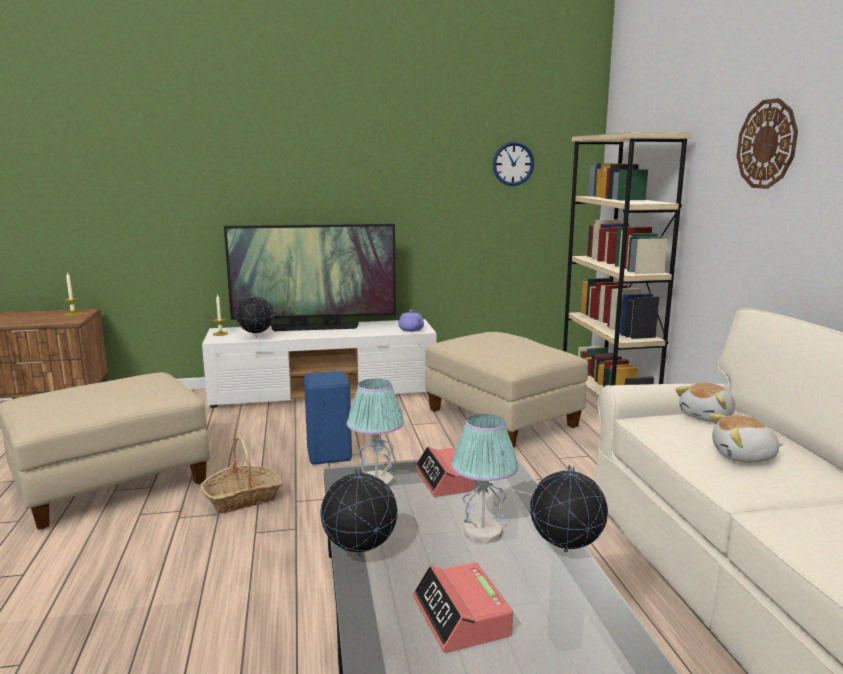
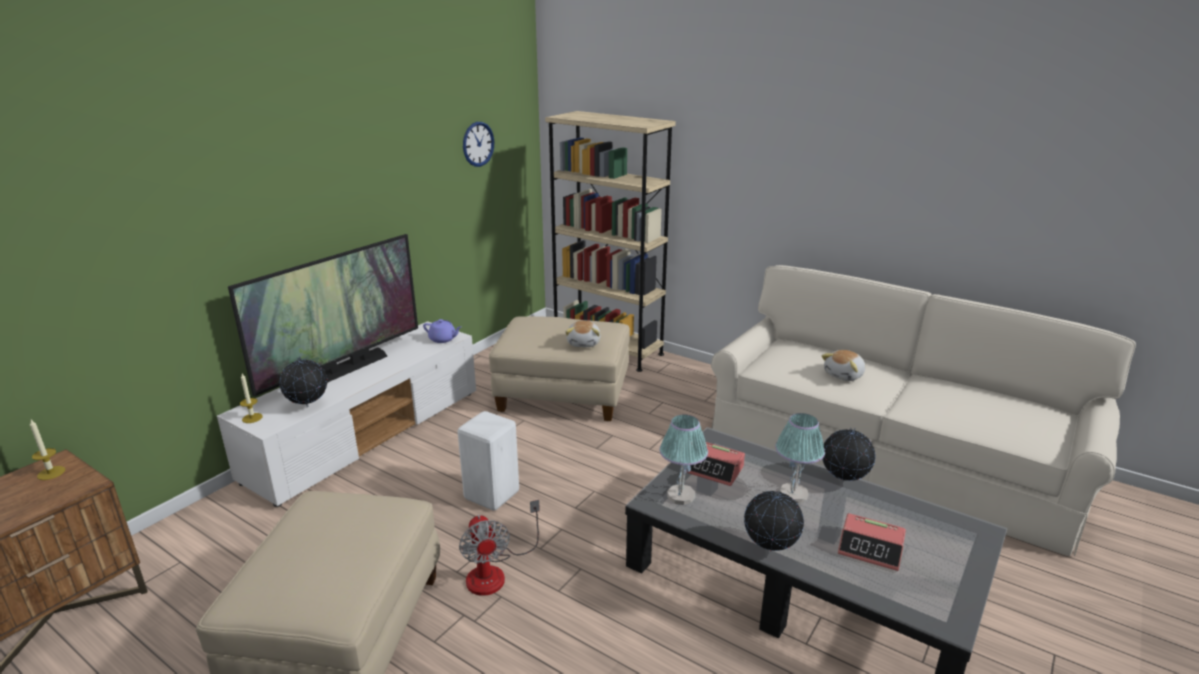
camera: 45 degrees left, 10 degrees up
(243, 498) = (495, 572): basket -> fan
(330, 454) = (491, 494): blue stool -> white stool
(707, 416) = (786, 352): plush toy -> plush toy (584, 343)
(767, 144) = (758, 140): wall clock -> none

